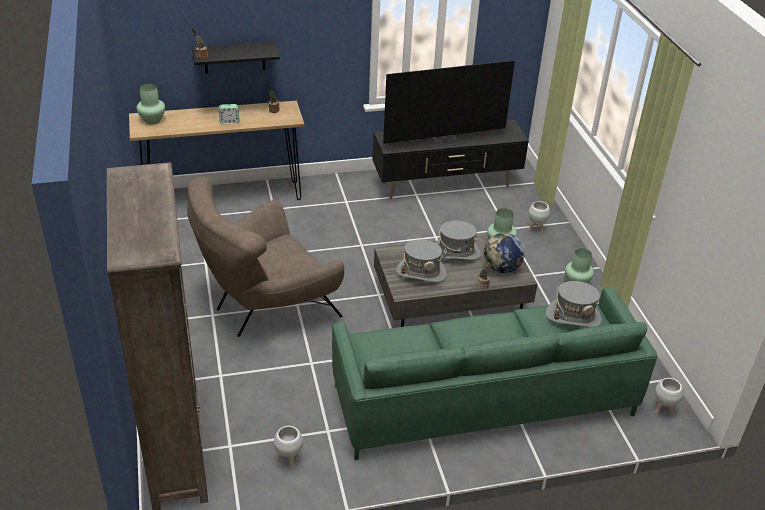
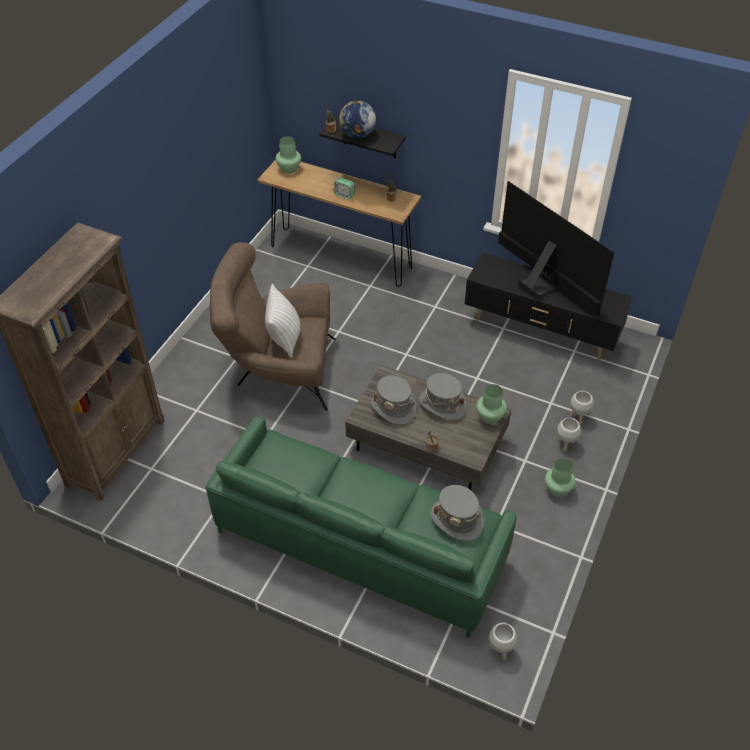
camera: 40 degrees right, 10 degrees up
(274, 261) = (284, 338): none -> white pillow
(289, 460) = (177, 503): white planter -> white planter (565, 444)
(443, 136) = (540, 285): television -> television turned 150 degrees counterclockwise
(501, 268) = (465, 440): globe -> globe (357, 135)

